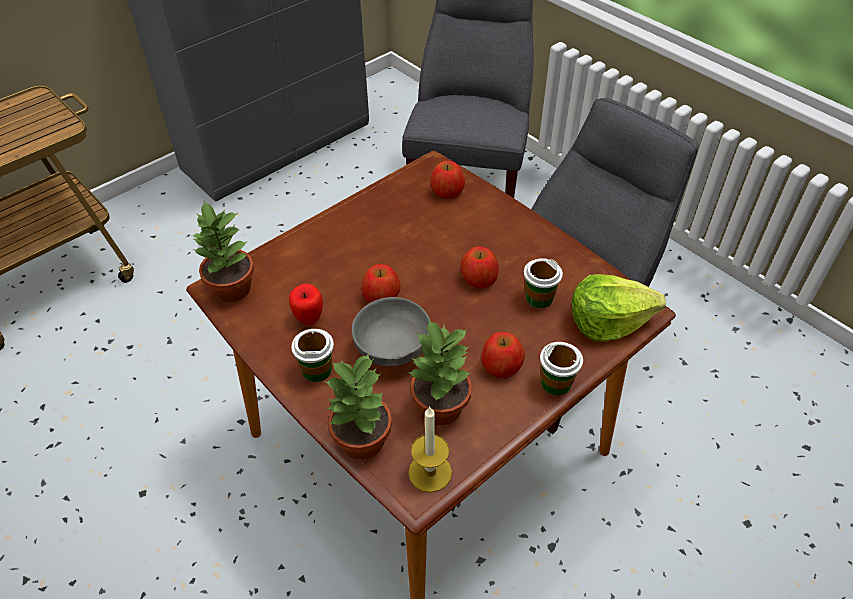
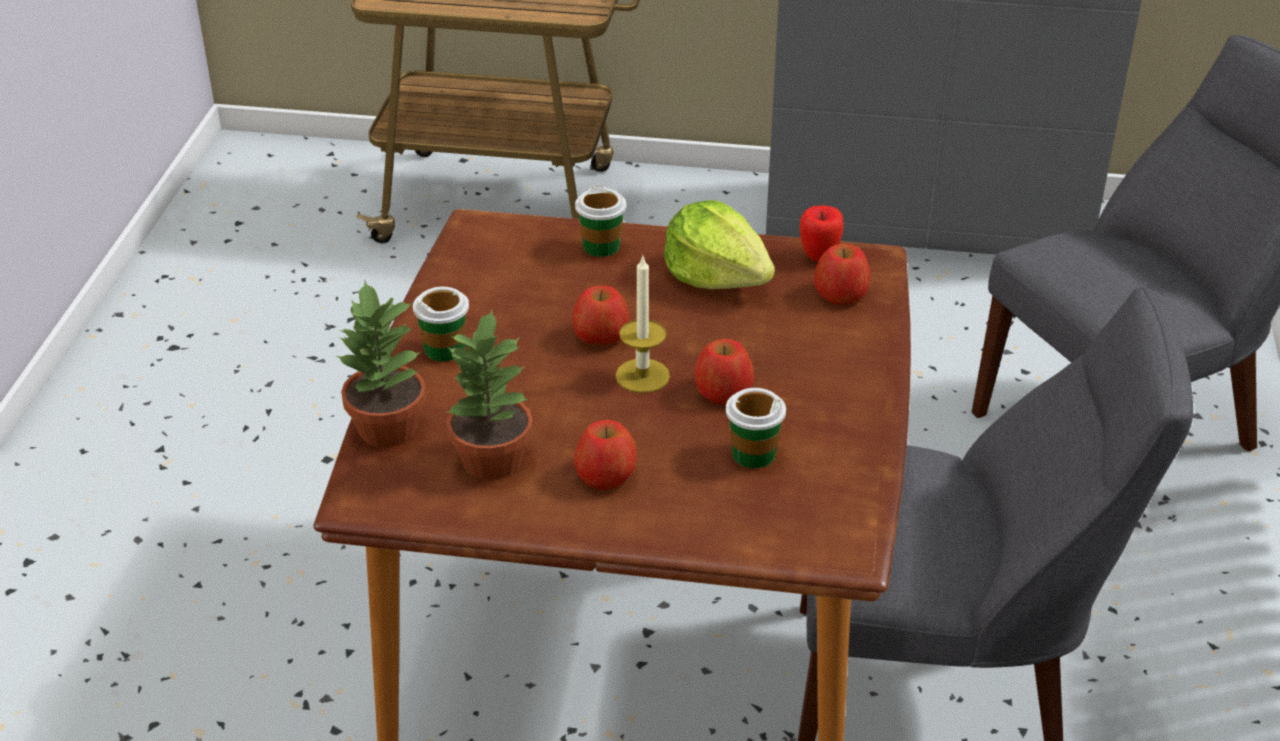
camera: 50 degrees right, 10 degrees down
(232, 289) = (485, 236): potted plant -> none
(309, 318) = (507, 305): apple -> apple (819, 256)
(393, 351) = (531, 385): grey bowl -> none
(430, 472) = (397, 496): candle -> candle (642, 376)
(556, 383) = (630, 531): cup -> cup (601, 246)
(608, 322) = (787, 530): lettuce -> lettuce (717, 276)

